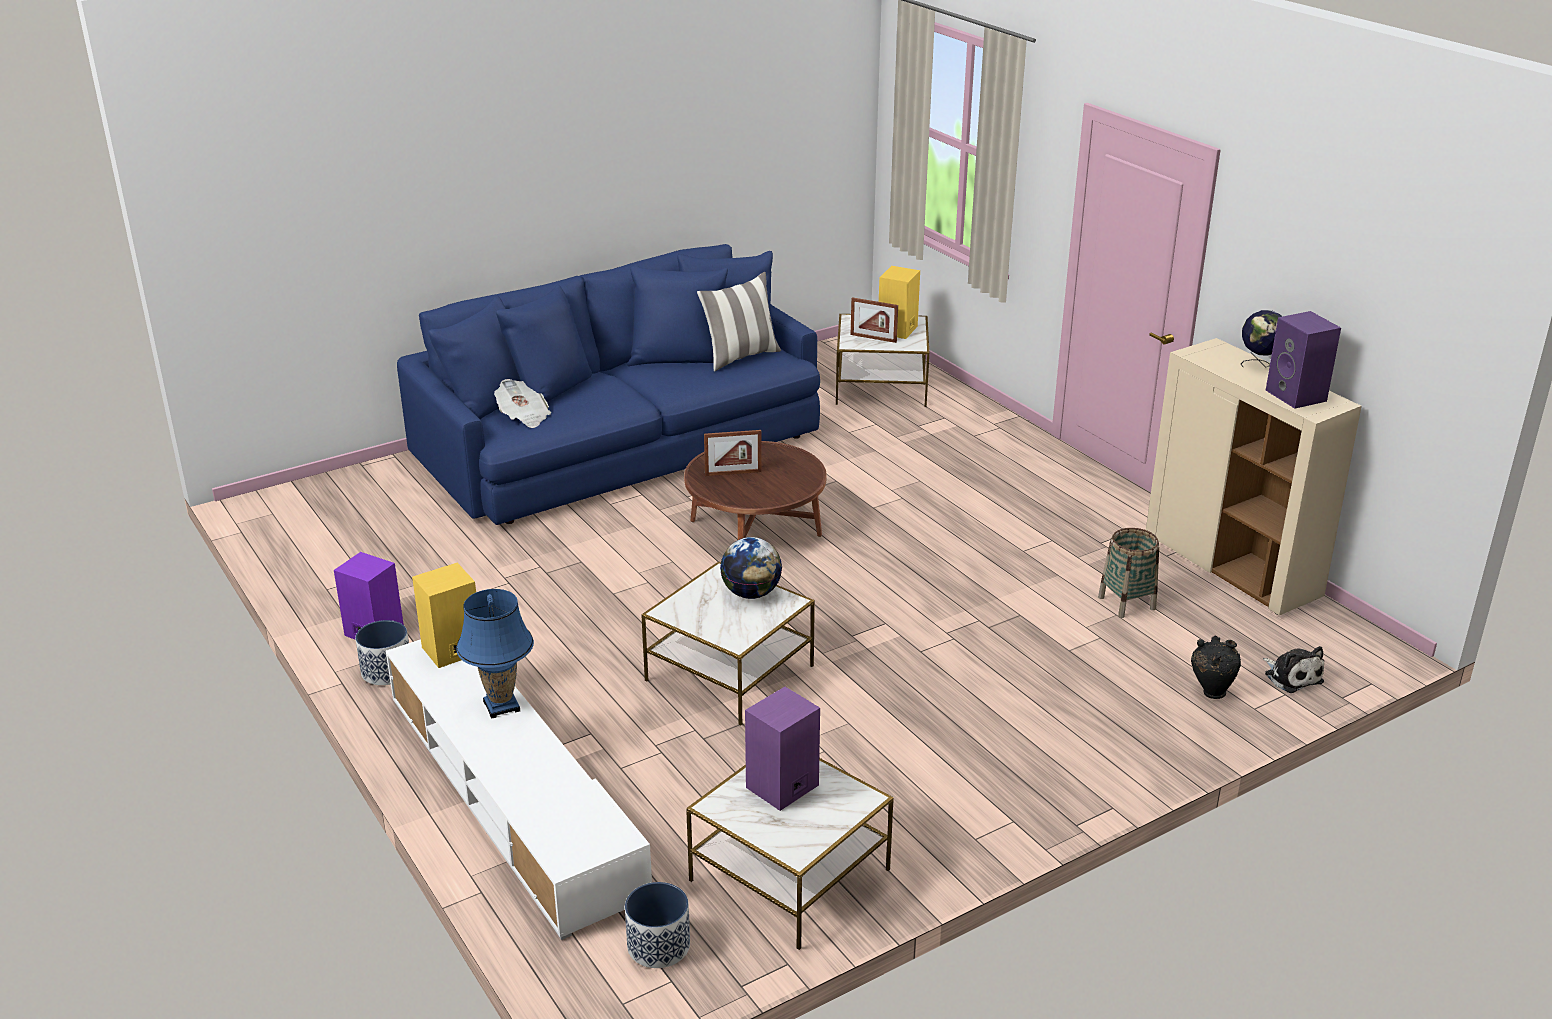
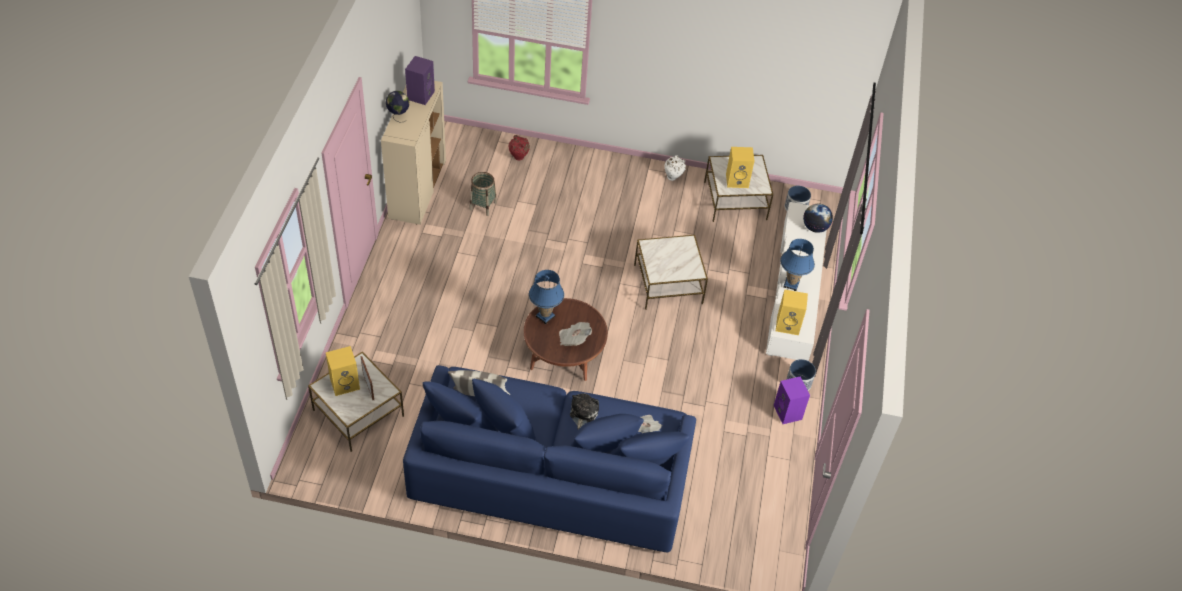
camera: 140 degrees left, 20 degrees up
(733, 473) = (573, 339): picture frame -> newspaper
(751, 593) = (656, 258): globe -> globe (815, 227)
(782, 788) = (737, 180): purple speaker -> yellow speaker
(801, 473) = (545, 316): none -> blue table lamp
(950, 835) = (673, 178): none -> white vase
(1210, 692) = (519, 158): black vase -> red vase
(1291, 676) = (484, 144): plush toy -> plush toy (583, 413)

